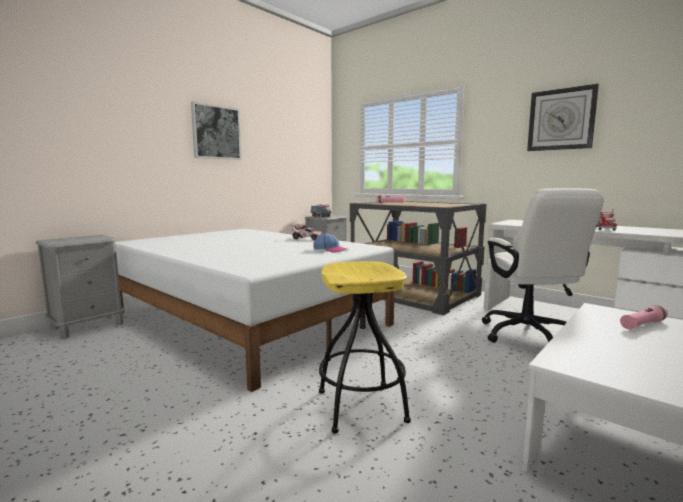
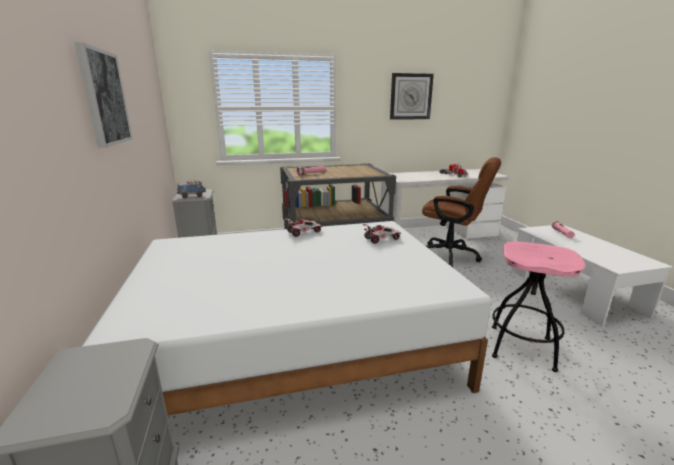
camera: 55 degrees left, 10 degrees up
(330, 249) = (381, 239): cap -> toy car
(361, 406) = (522, 347): yellow stool -> pink stool
(528, 337) = (451, 256): white office chair -> brown office chair

